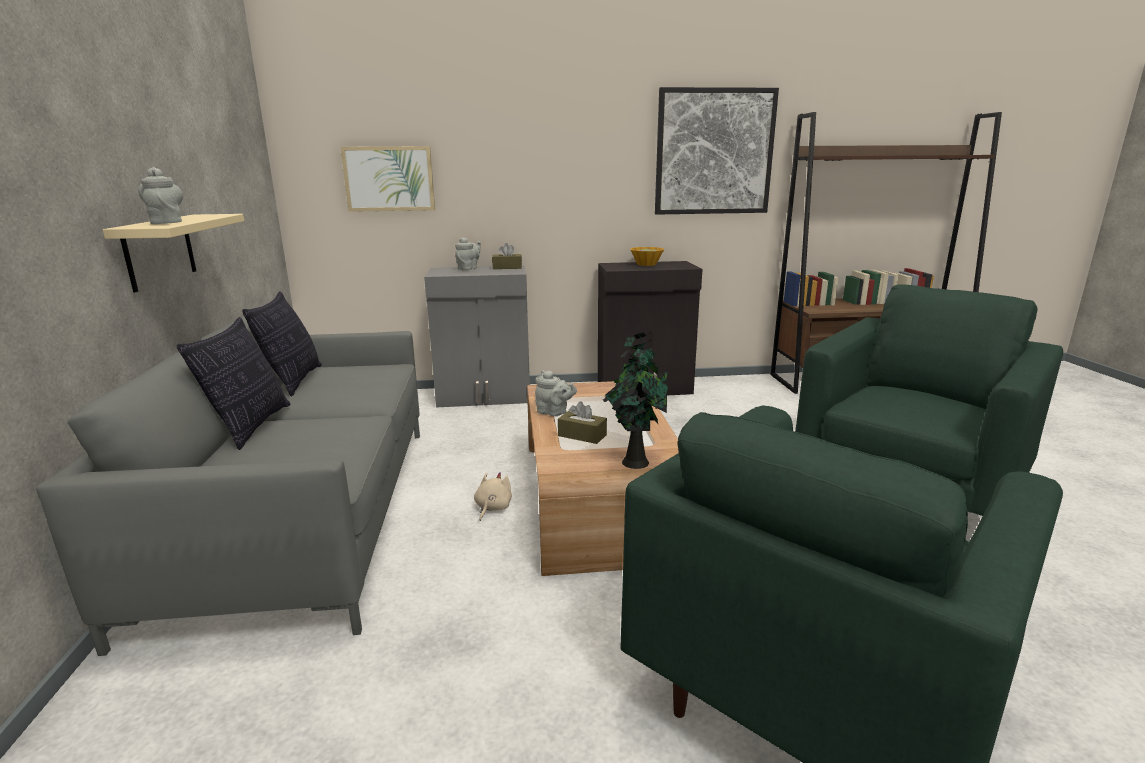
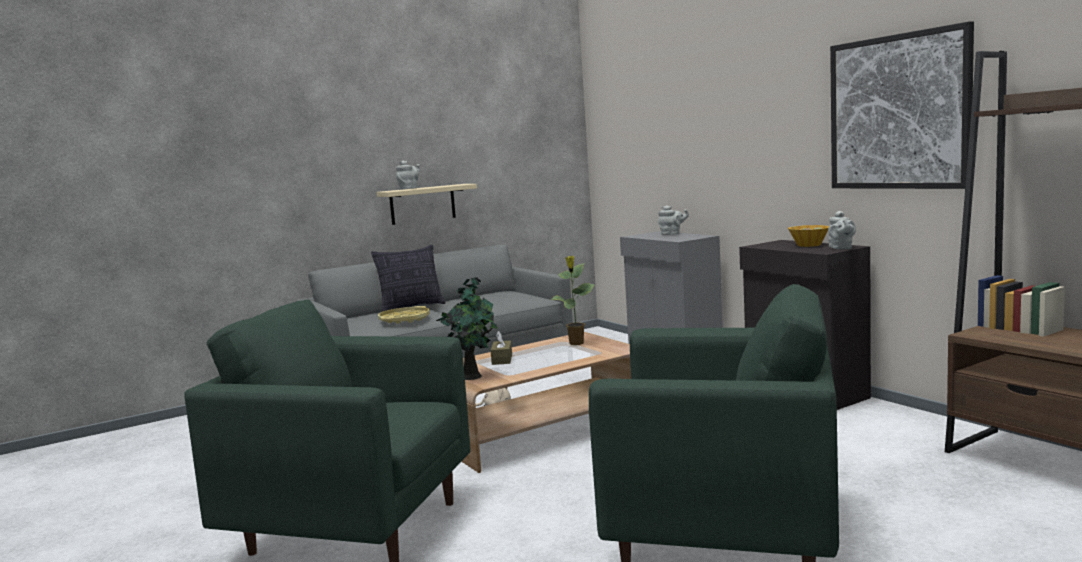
camera: 65 degrees right, 10 degrees down
(293, 381) = (483, 295): pillow -> none
(328, 442) = (404, 319): none -> yellow tray
(389, 179) = (641, 154): picture -> none
(507, 267) = (696, 236): brown tissue box -> none
(554, 412) = (535, 347): grey teapot -> grey teapot (841, 248)
(573, 396) = (576, 343): none -> potted plant

